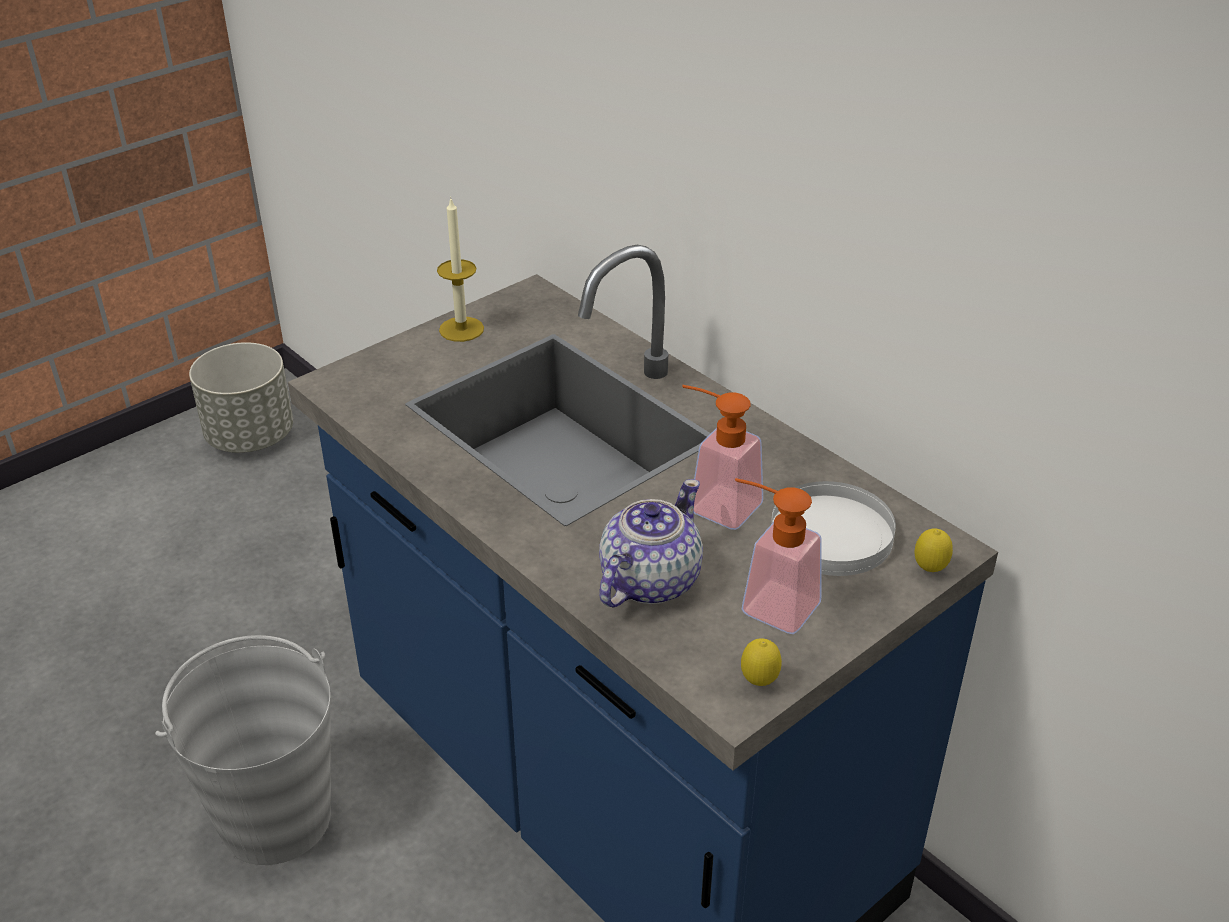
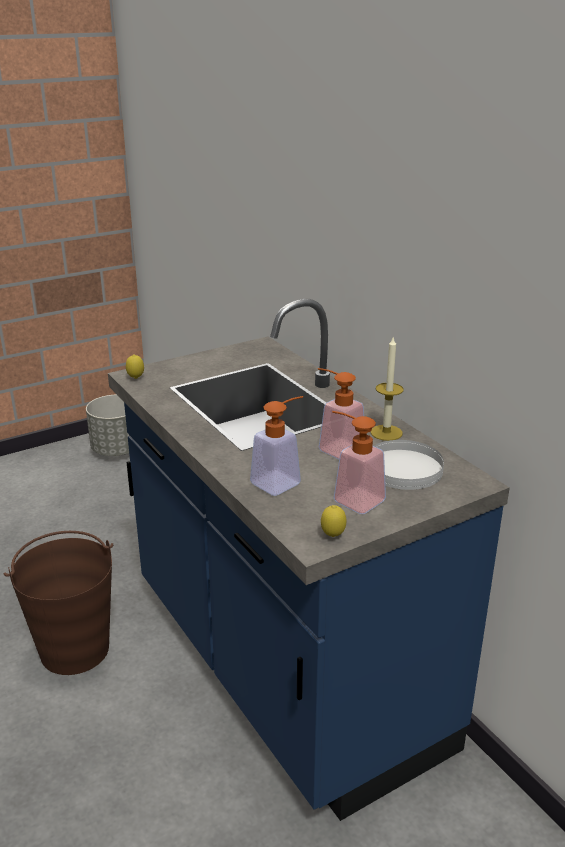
camera: 10 degrees right, 10 degrees down
(275, 817) = (75, 649): grey bucket -> brown bucket
(461, 329) = (215, 357): candle -> candle (386, 432)
(648, 581) = (281, 481): teapot -> soap dispenser
(929, 570) = (461, 492): lemon -> lemon (136, 378)

